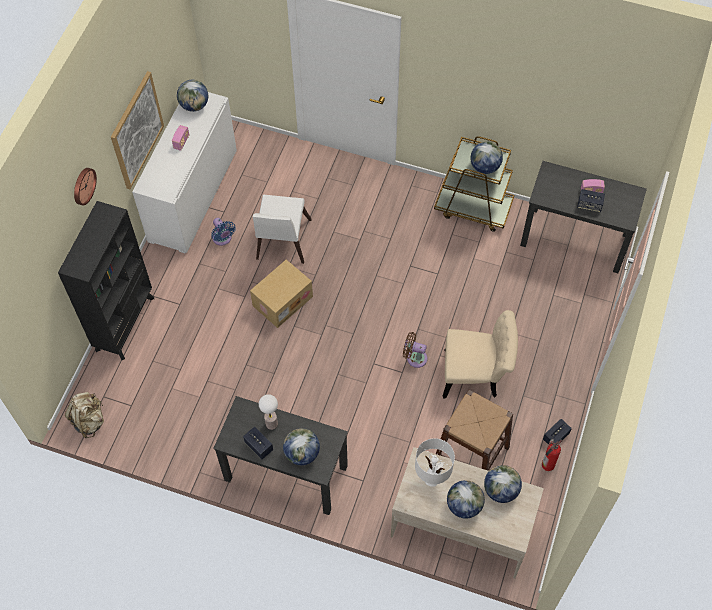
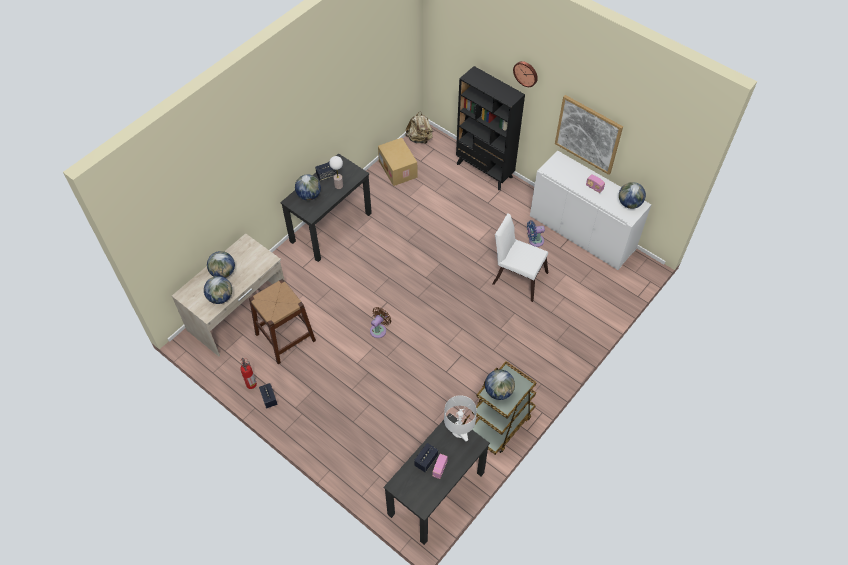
camera: 110 degrees right, 5 degrees down
(282, 300) = (465, 262): cardboard box -> cardboard box (398, 169)
(432, 479) = (252, 261): white table lamp -> white table lamp (458, 432)
(476, 375) = (345, 365): beige chair -> none

